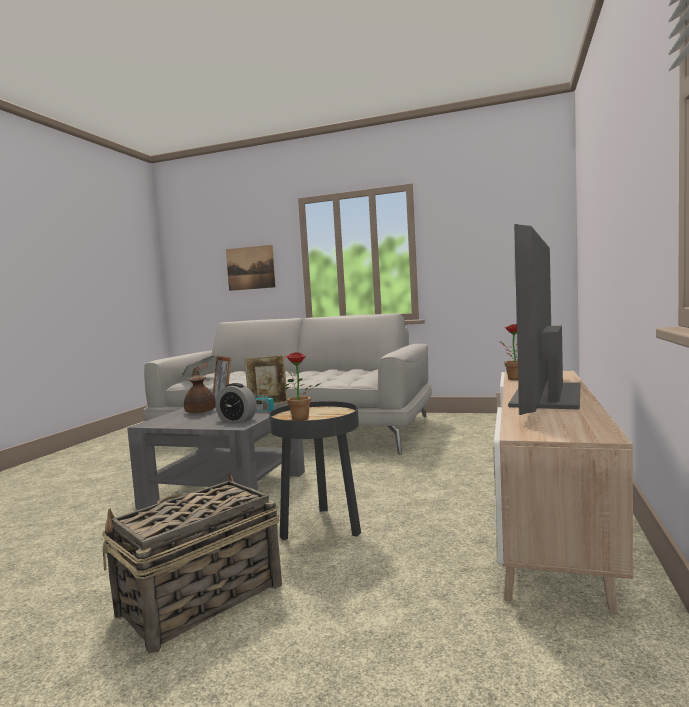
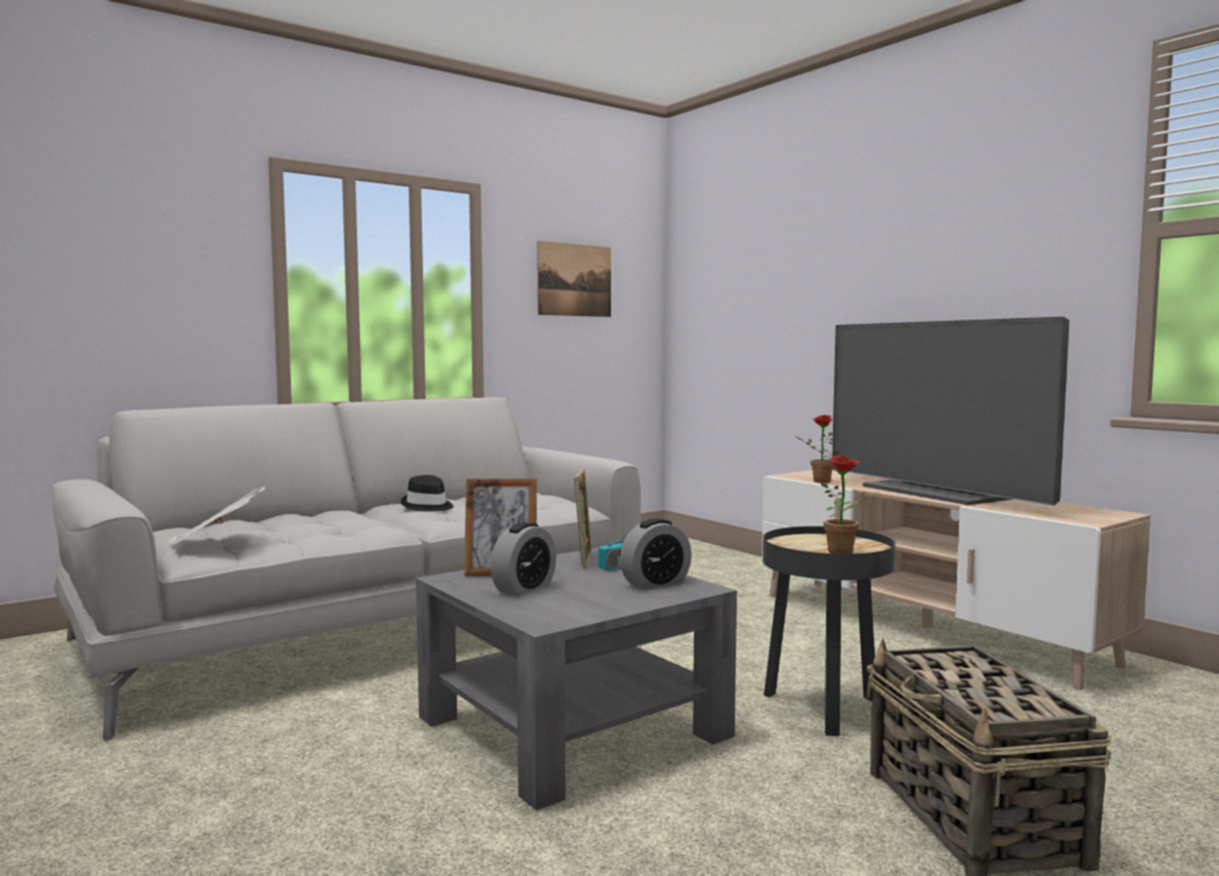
camera: 55 degrees left, 0 degrees up
(201, 411) = (524, 588): brown teapot -> alarm clock
(250, 268) = (139, 285): picture -> picture (574, 280)
(312, 372) = (427, 506): none -> black hat

